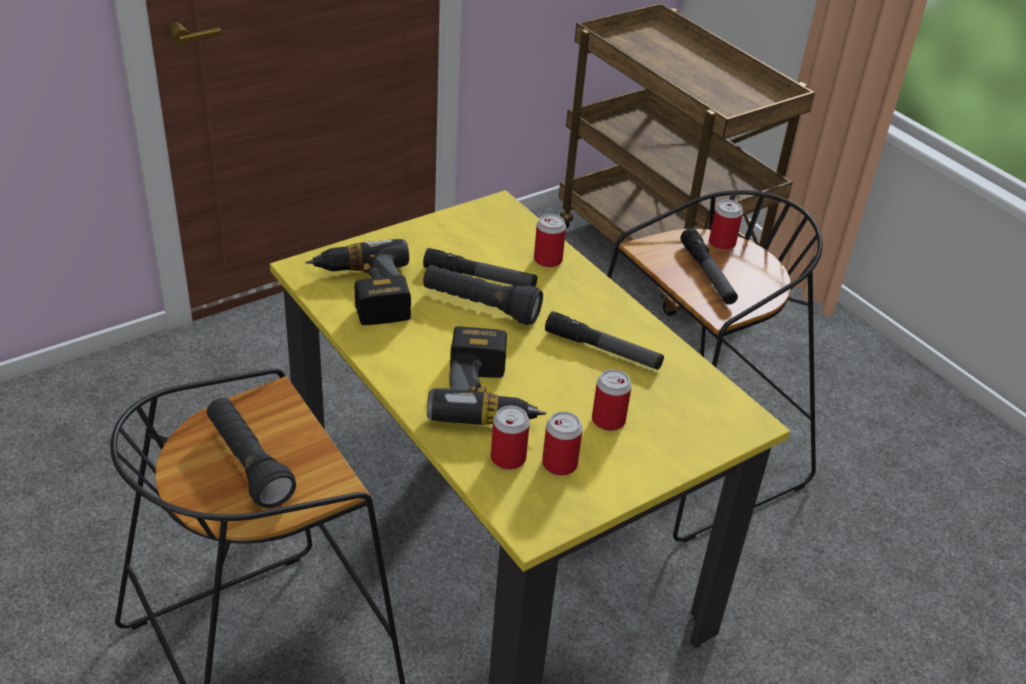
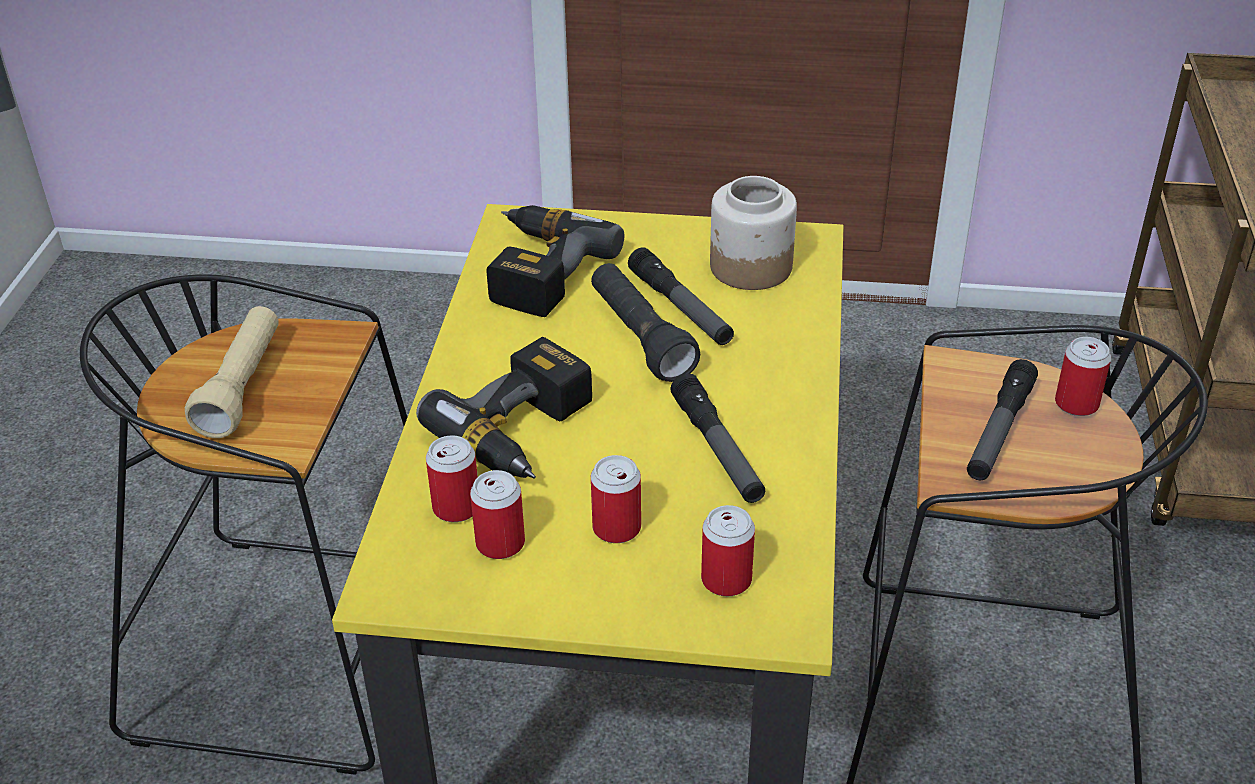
camera: 45 degrees right, 0 degrees up
(248, 464) = (242, 387): black flashlight -> beige flashlight
(488, 237) = (750, 267): none -> jar
(548, 260) = (787, 322): can -> can (726, 580)

